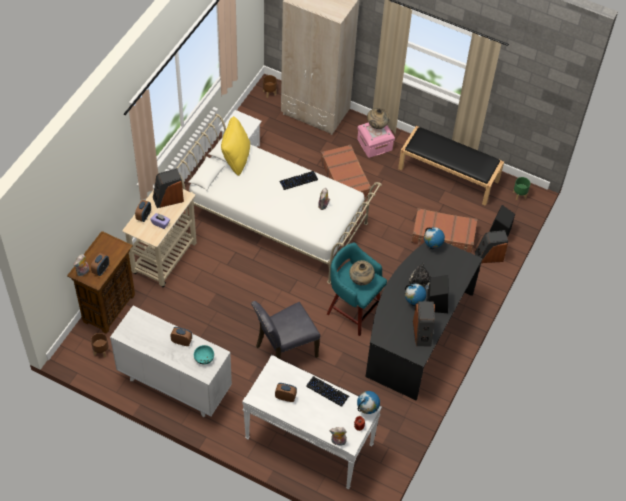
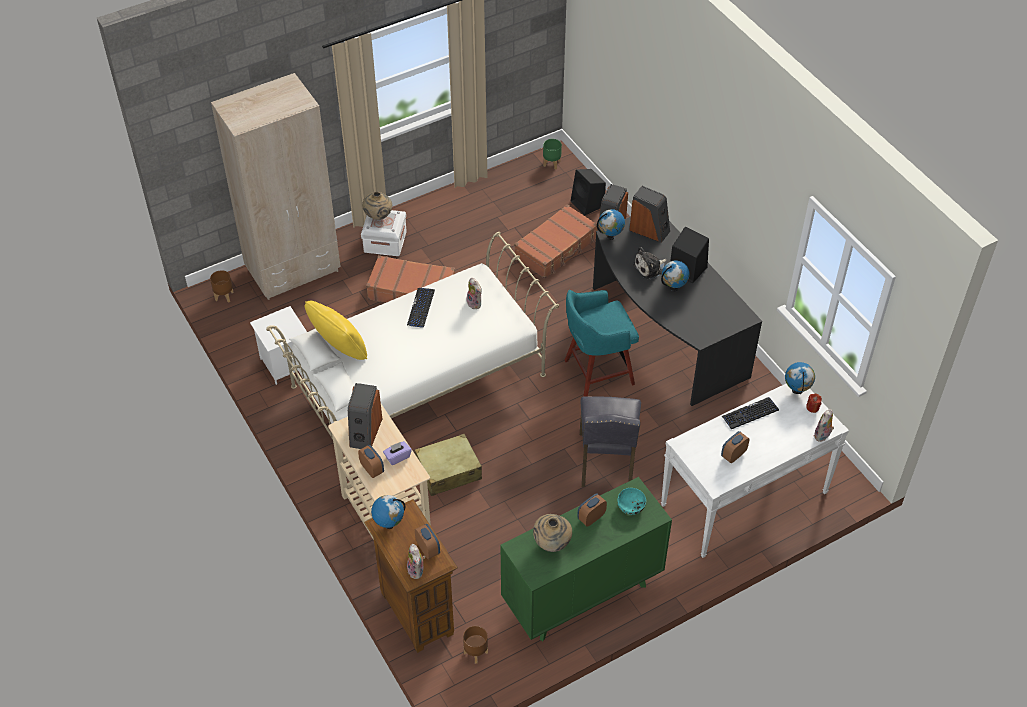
camera: 55 degrees left, 5 degrees down
(106, 243) = (389, 524): none -> globe
(175, 385) = (582, 595): white dresser -> green dresser
(219, 271) = (448, 471): none -> beige suitcase
(361, 280) = (606, 320): beige vase -> beige vase (552, 544)
(374, 144) = (385, 242): pink storage box -> white storage box
(422, 333) = (718, 300): speaker -> speaker (649, 230)
(449, 174) = (479, 203): black bench -> none

